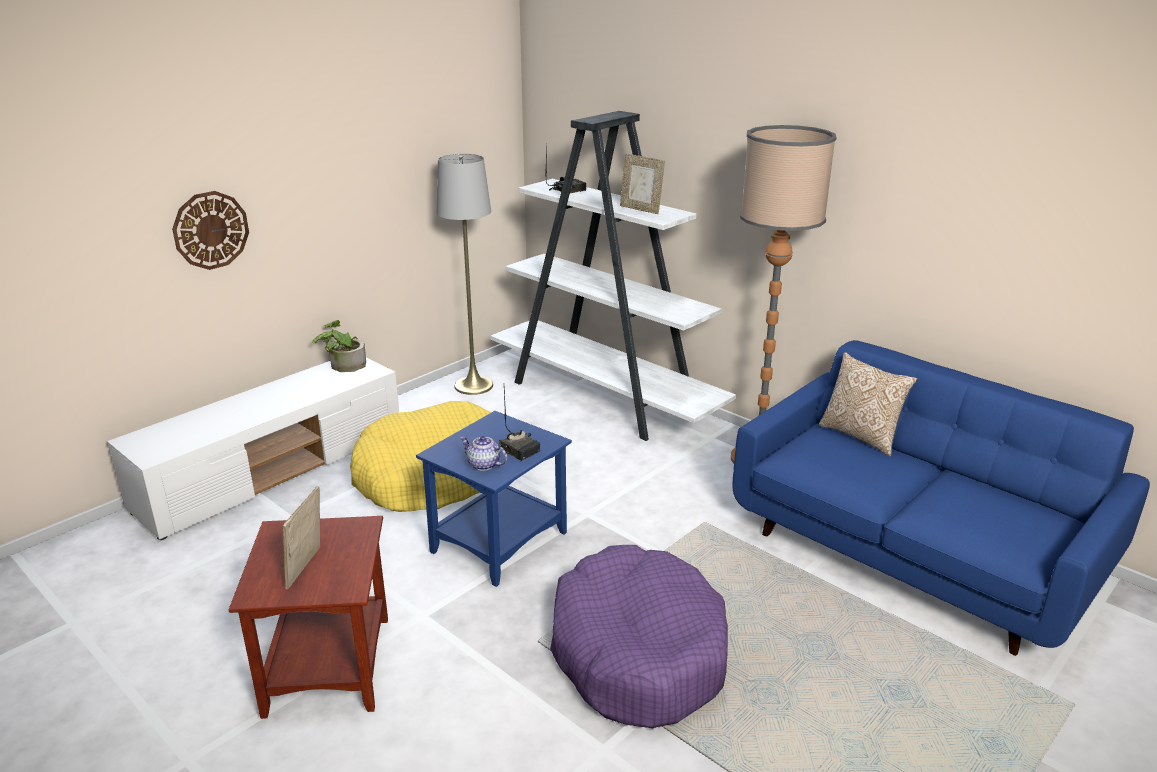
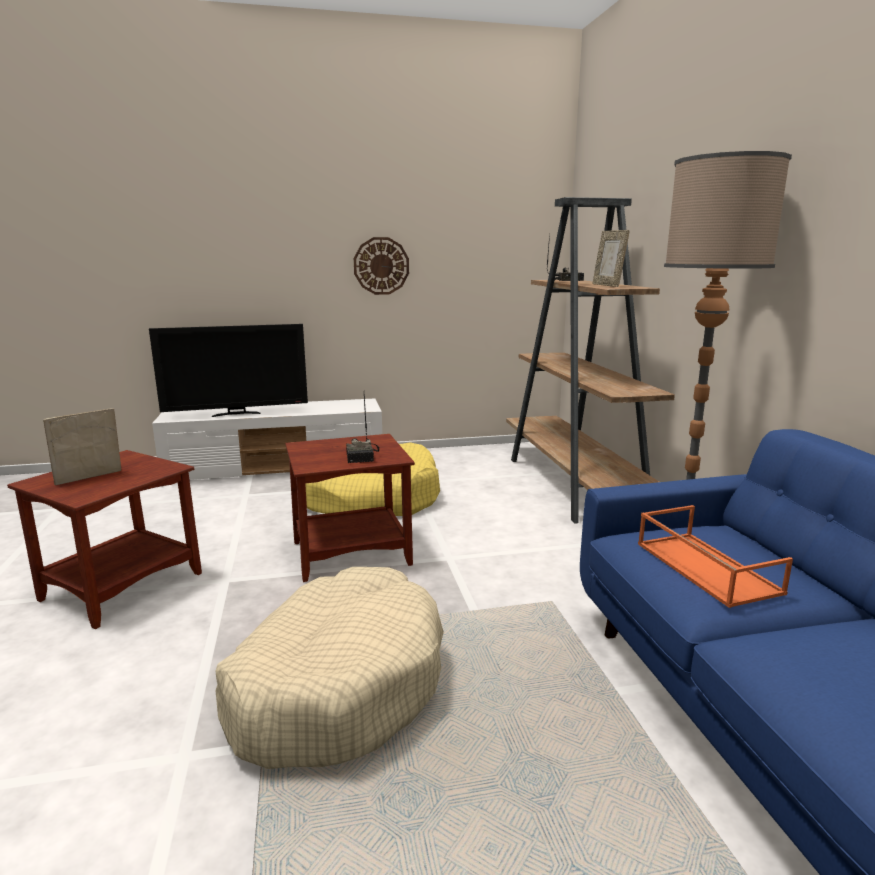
camera: 35 degrees right, 10 degrees down
(211, 230) = (265, 272): wall clock -> wall clock (381, 266)
(229, 423) = (236, 414): none -> television
(343, 365) = (354, 402): potted plant -> none
(473, 385) = (477, 455): grey floor lamp -> none
(484, 465) = (317, 458): teapot -> none
(500, 543) = (351, 554): blue side table -> brown side table
(605, 398) = (576, 486): white bookcase -> brown bookcase
(637, 652) = (337, 684): purple dog bed -> beige dog bed
(849, 467) = (704, 567): none -> orange tray
(861, 436) = (765, 546): pillow -> none

